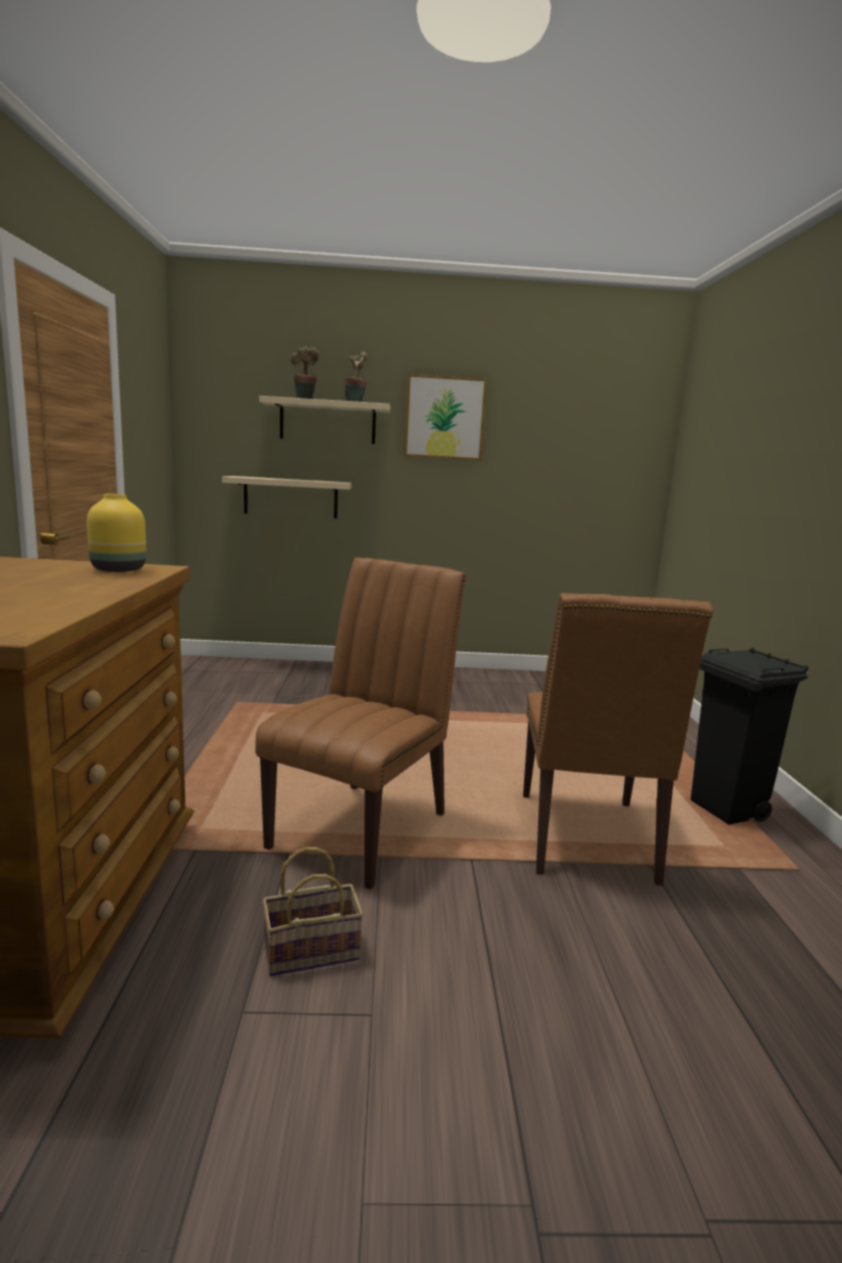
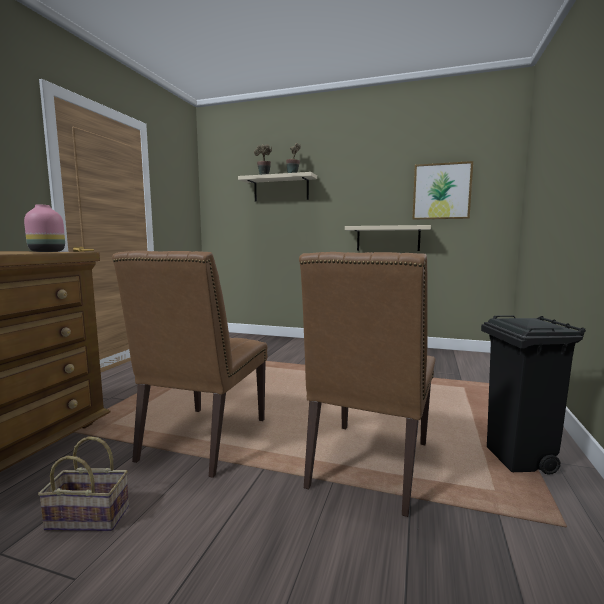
camera: 20 degrees right, 5 degrees down
(117, 570) = (46, 252): yellow vase -> pink vase
(291, 497) = (261, 236): beige shelf -> beige shelf (388, 238)
(360, 832) = (204, 438): brown chair -> brown chair turned 150 degrees clockwise
(444, 418) = (351, 178): picture -> picture (441, 191)

